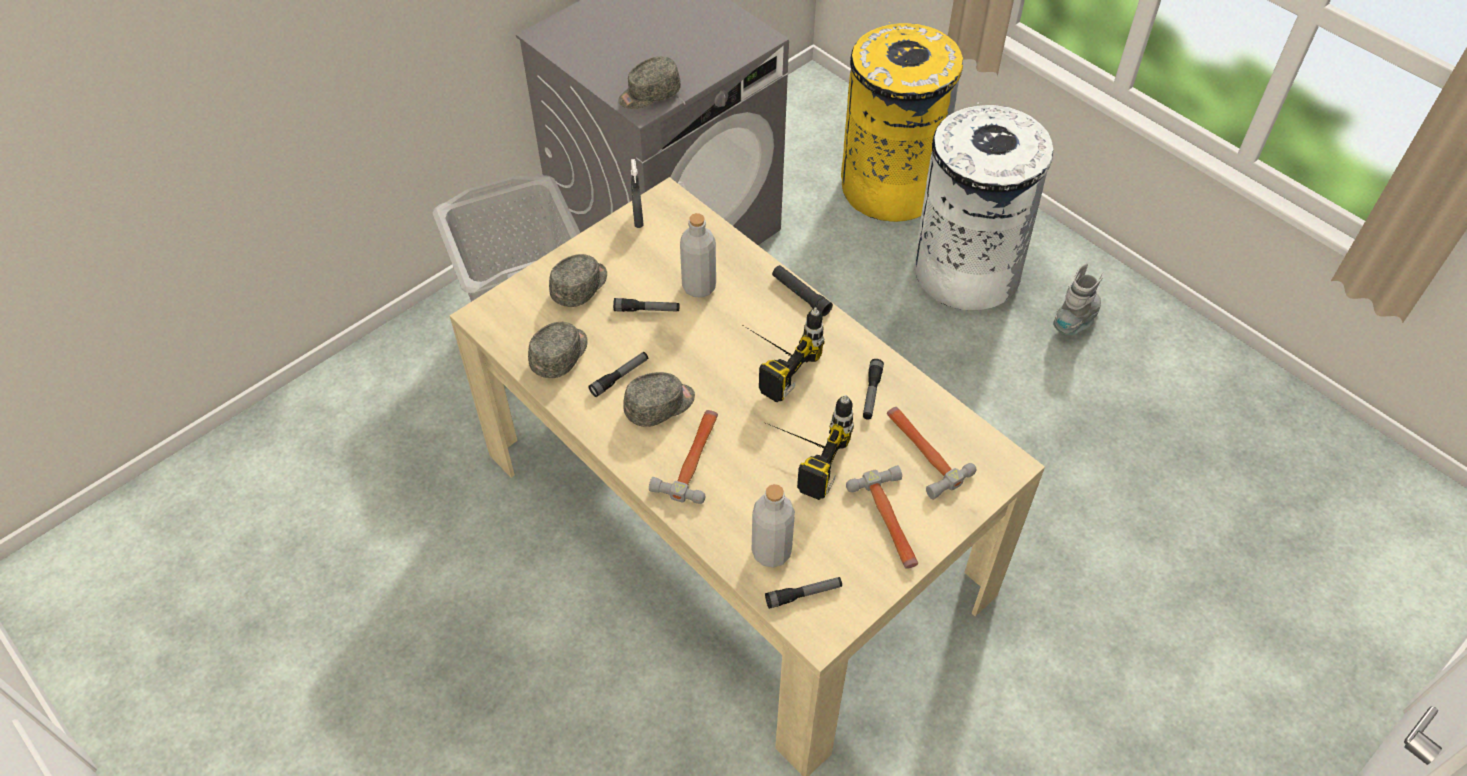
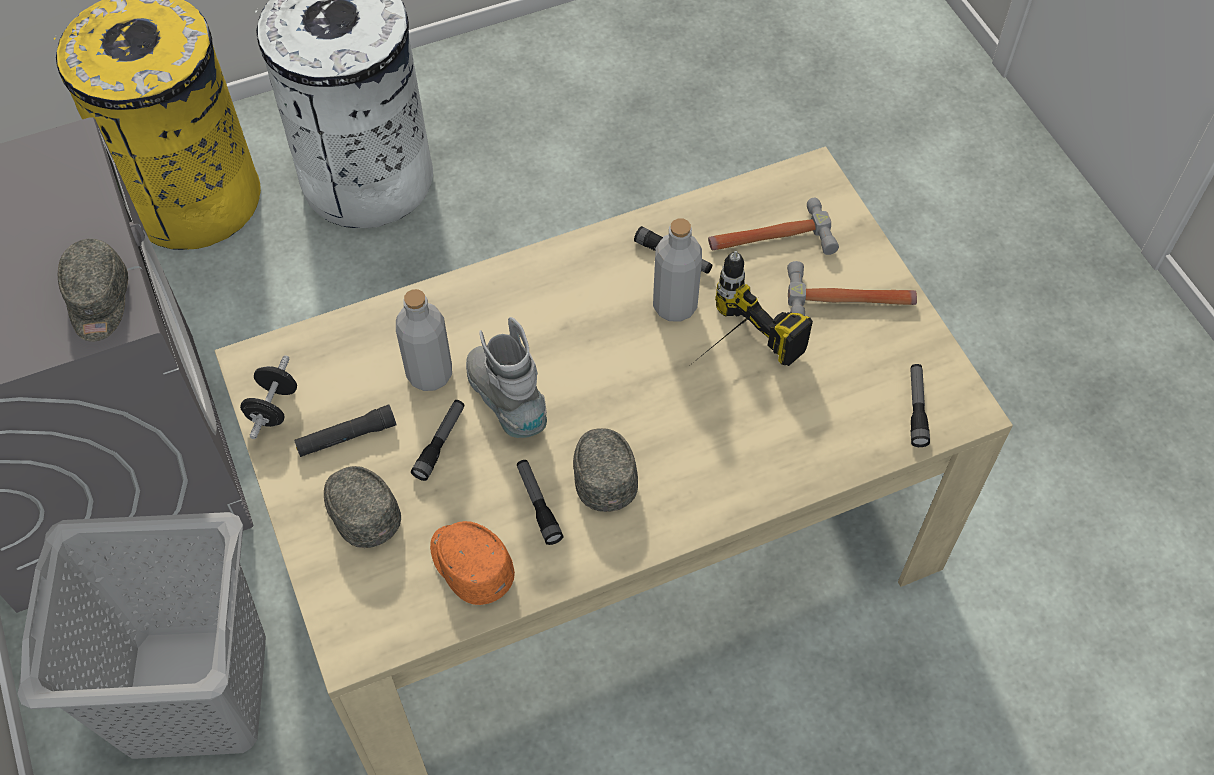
camera: 70 degrees left, 5 degrees up
(560, 355) = (470, 565): grey cap -> orange cap
(638, 219) = (273, 408): grey spray bottle -> black dumbbell
(693, 458) = (695, 459): hammer -> none
(770, 360) = (583, 336): power drill -> none
(771, 551) = (852, 421): grey bottle -> grey bottle (675, 305)
(801, 295) = (496, 273): black flashlight -> black flashlight (346, 437)
(1076, 321) = (489, 113): grey boot -> grey boot (507, 401)

